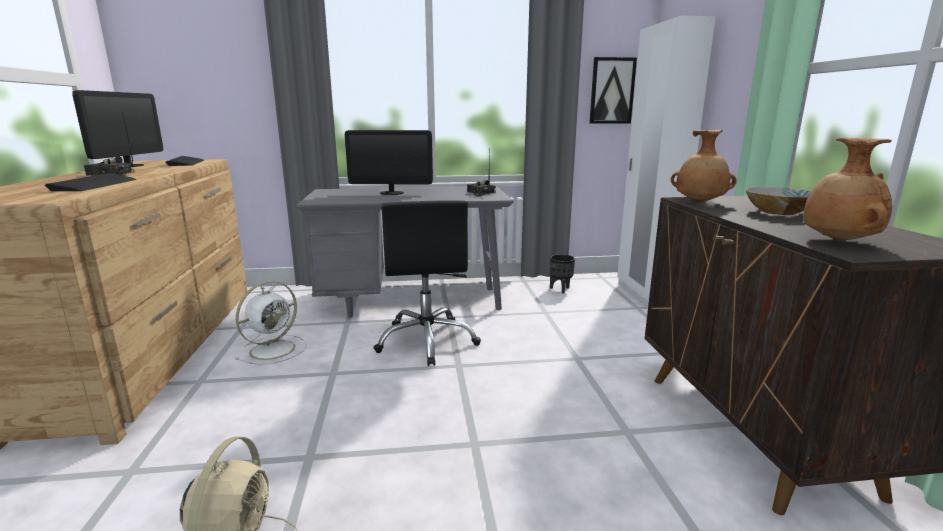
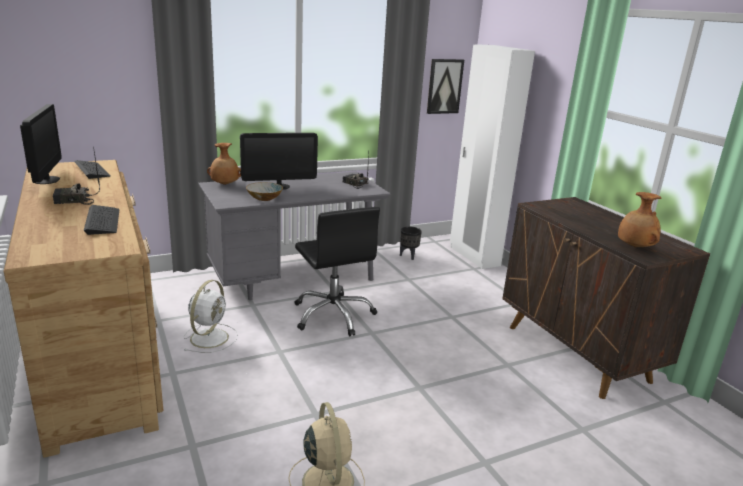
camera: 20 degrees left, 5 degrees up
(699, 202) = (545, 209): brown vase -> brown vase (225, 184)
(779, 212) = (595, 218): bowl -> bowl (264, 198)

